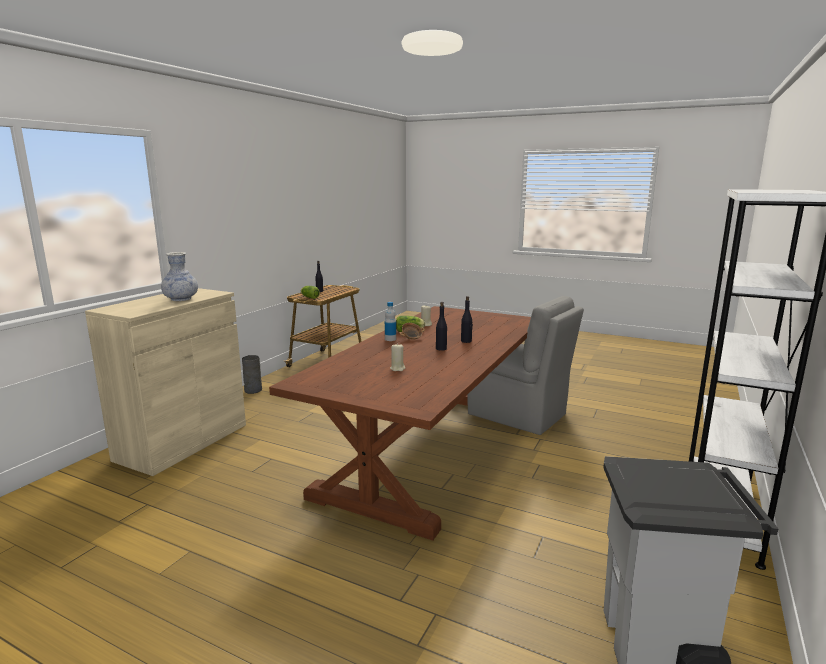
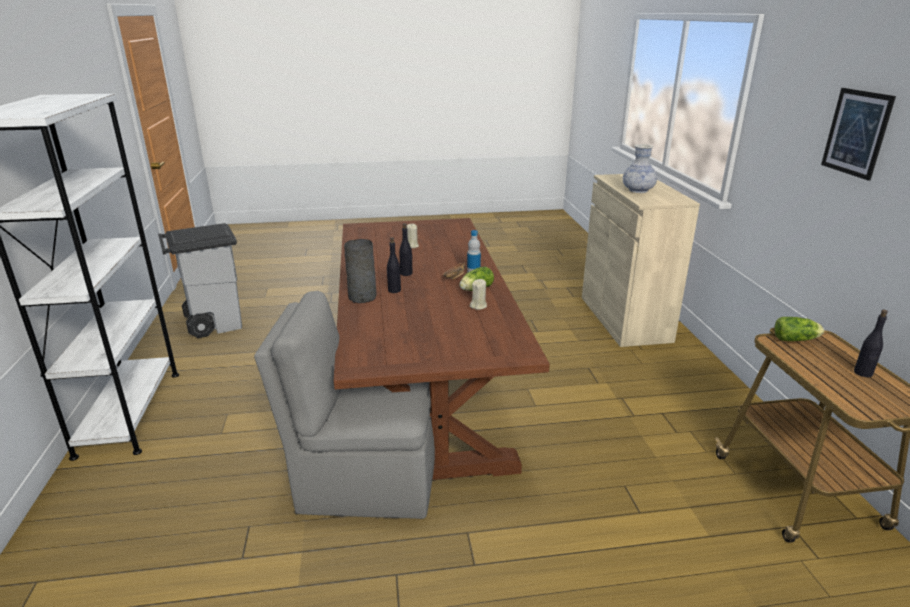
camera: 145 degrees right, 10 degrees up
(250, 200) = (856, 133): none -> picture
(252, 390) = (720, 385): grey vase -> grey vase (363, 297)

